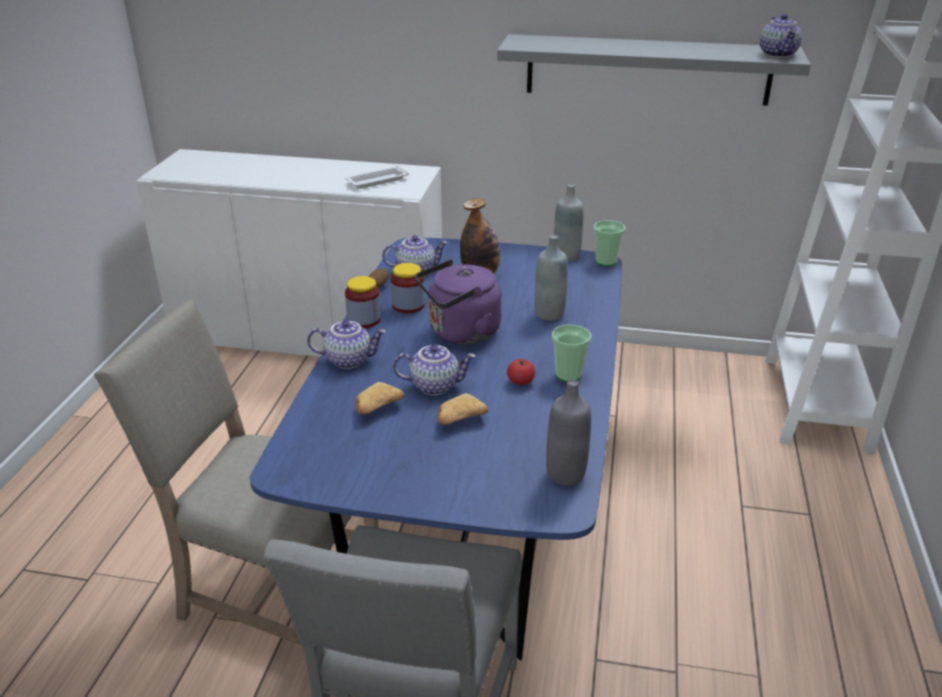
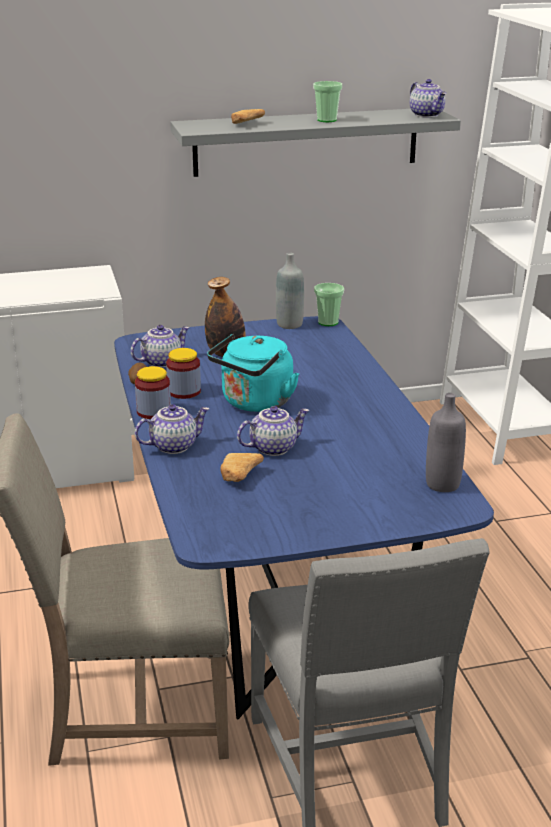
camera: 25 degrees left, 5 degrees down
(376, 181) = (58, 287): white tray -> none
(458, 420) = (319, 468): bread -> bread (244, 124)
(460, 333) = (255, 403): purple kettle -> turquoise kettle
(520, 381) = (343, 428): tomato -> none
(549, 314) = (318, 372): grey bottle -> none
(568, 375) = (378, 414): cup -> cup (327, 120)

